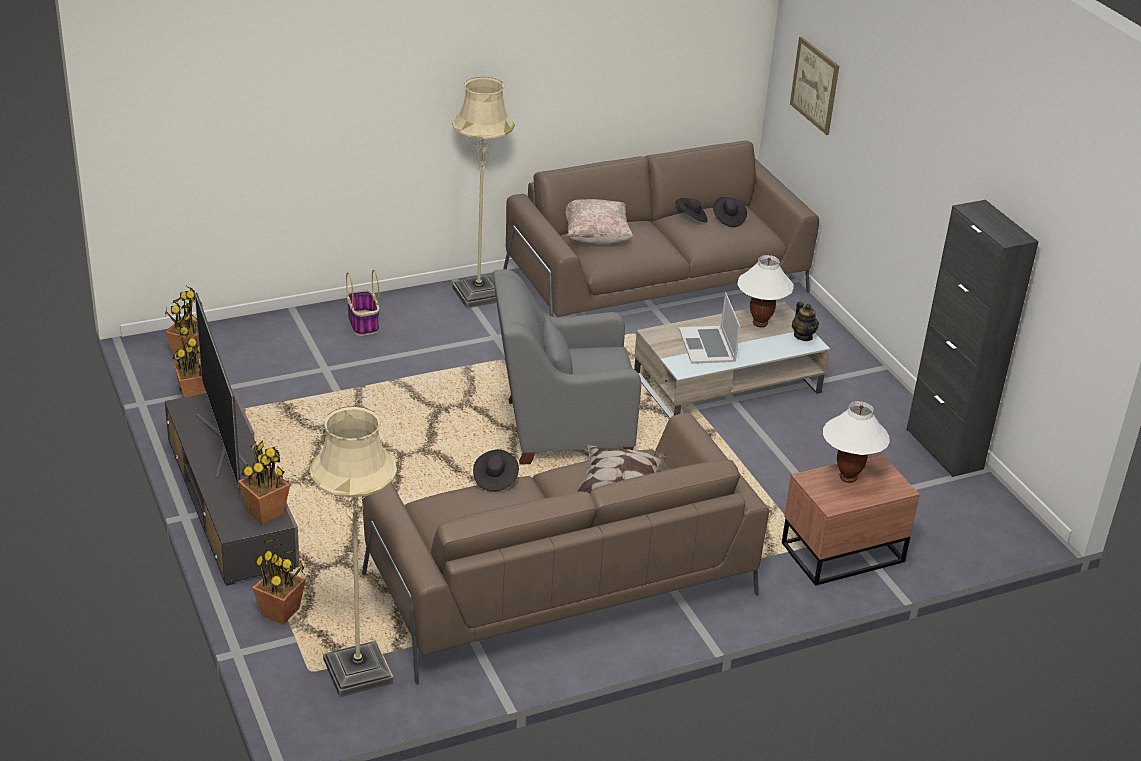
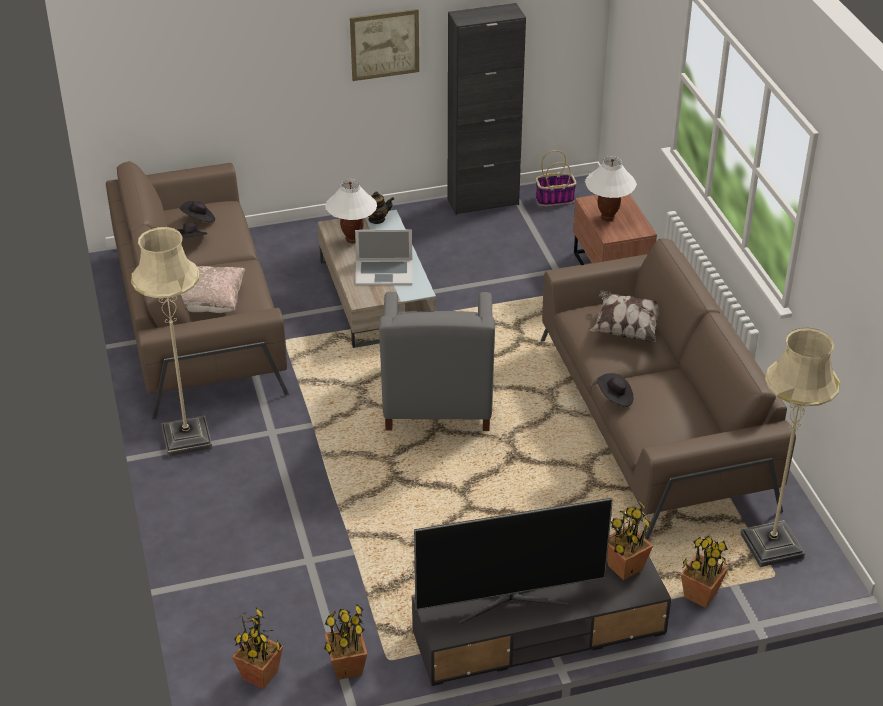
camera: 80 degrees left, 5 degrees up
(363, 324) = (226, 528): basket -> basket (555, 199)
(815, 85) = (169, 67): picture -> picture (384, 44)

